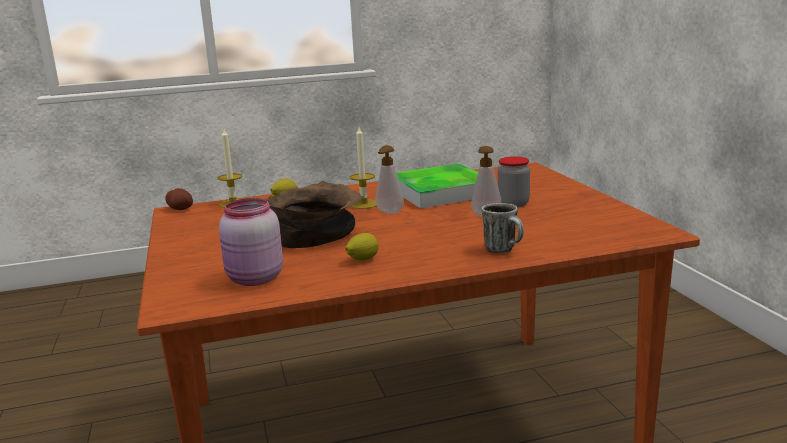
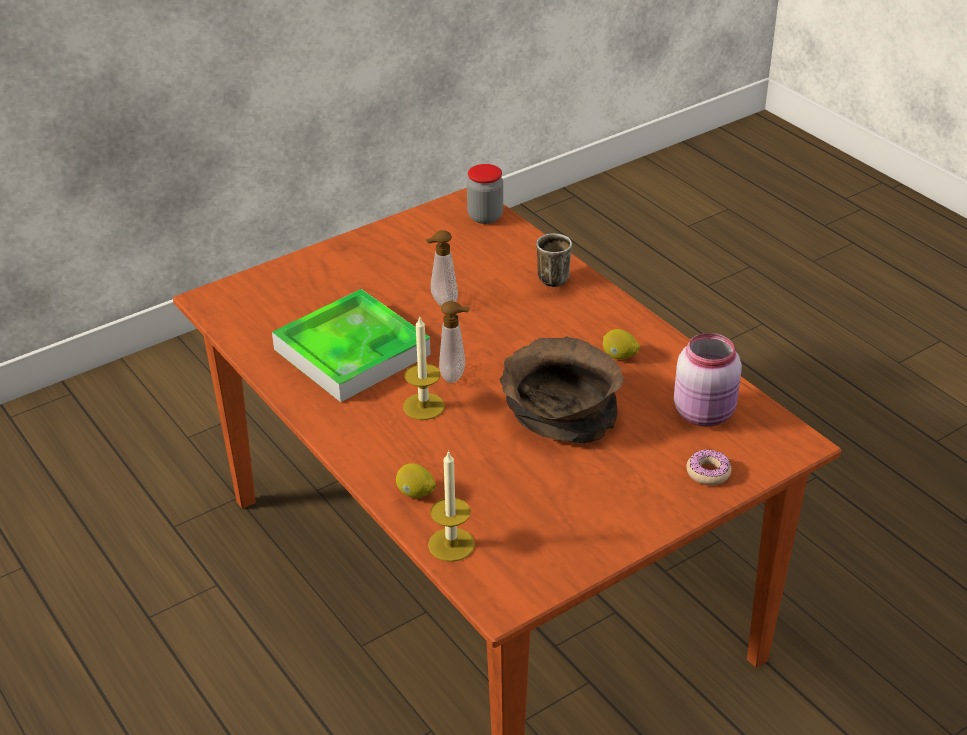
camera: 110 degrees left, 20 degrees up
(181, 209) = (495, 597): potato -> none
(189, 270) = (708, 472): none -> donut
(513, 203) = (394, 289): jar -> jar (485, 216)

